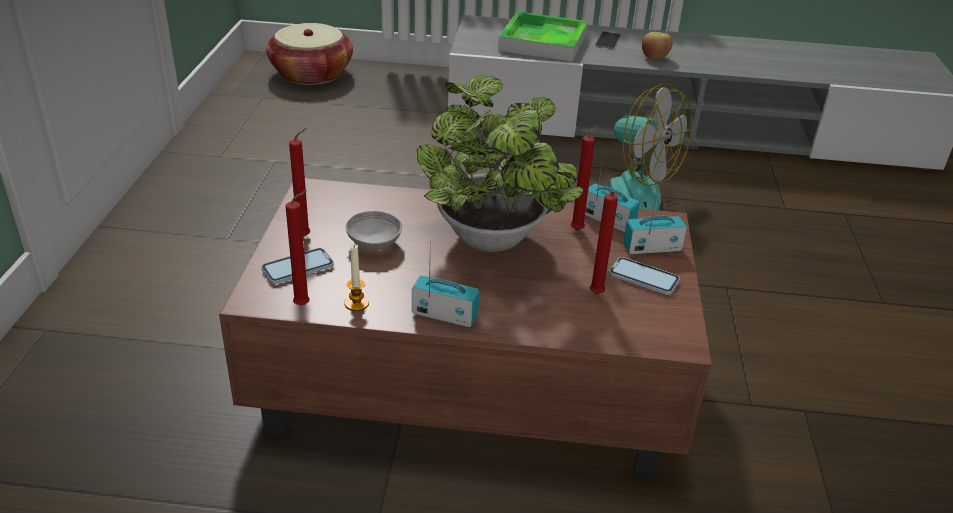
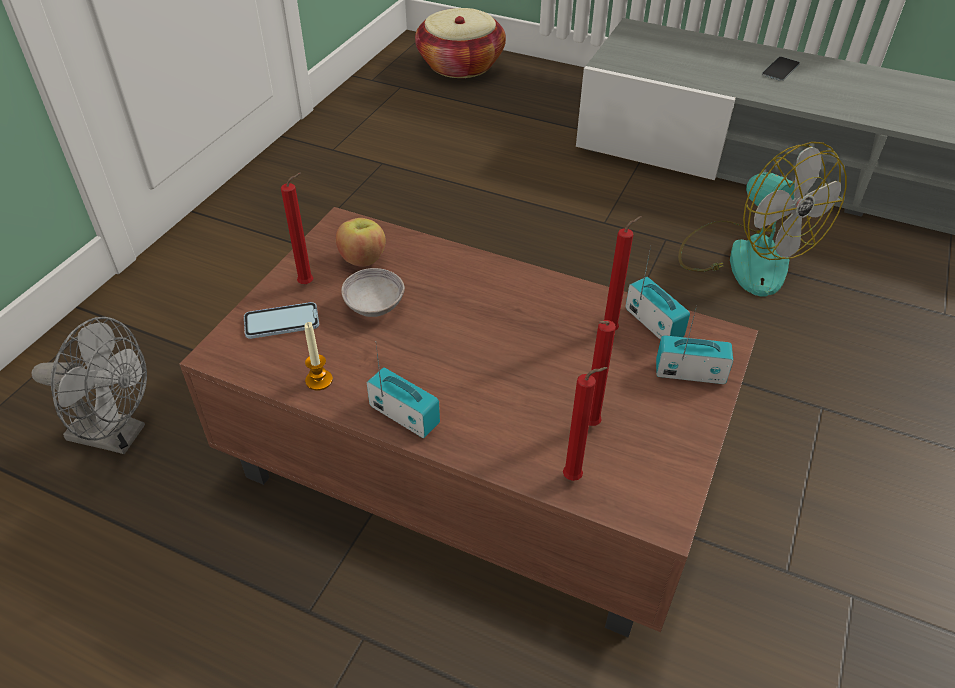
camera: 20 degrees right, 10 degrees up
(114, 427) = (117, 435): none -> grey fan
(304, 305) = (266, 371): red candle -> red candle (575, 477)
(493, 242) = (504, 329): potted plant -> none
(543, 42) = (700, 64): tray -> none
(643, 278) = (659, 413): phone -> none
(654, 57) = (829, 99): apple -> apple (363, 259)

